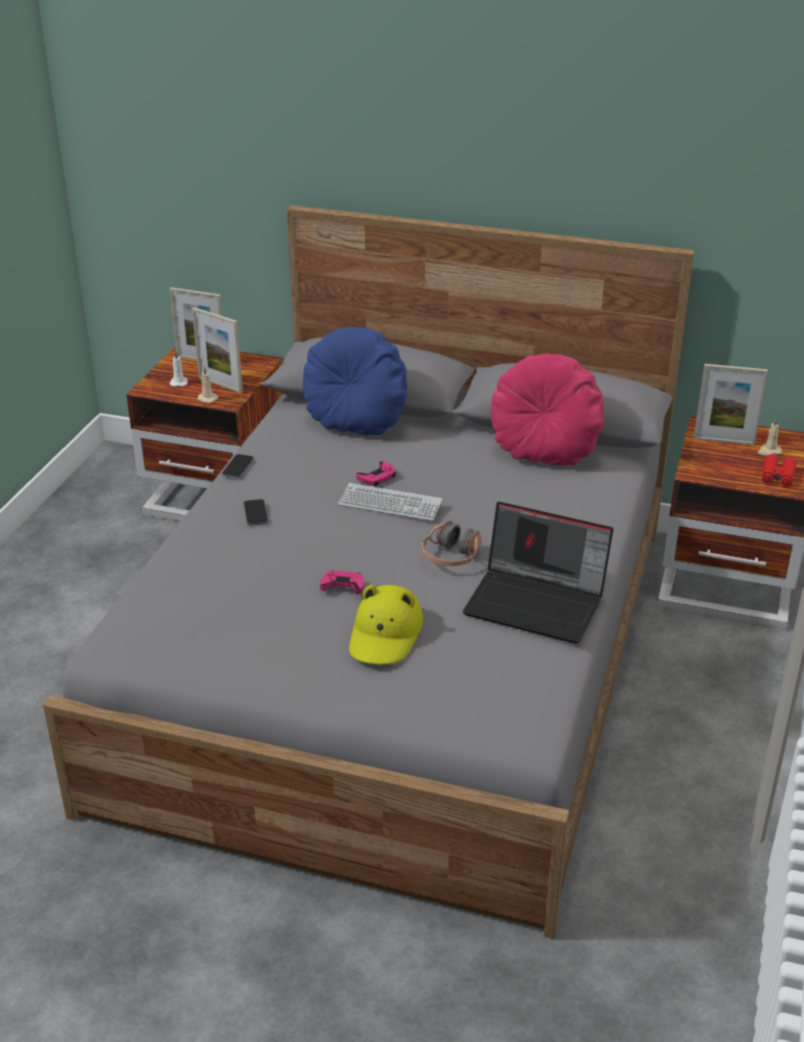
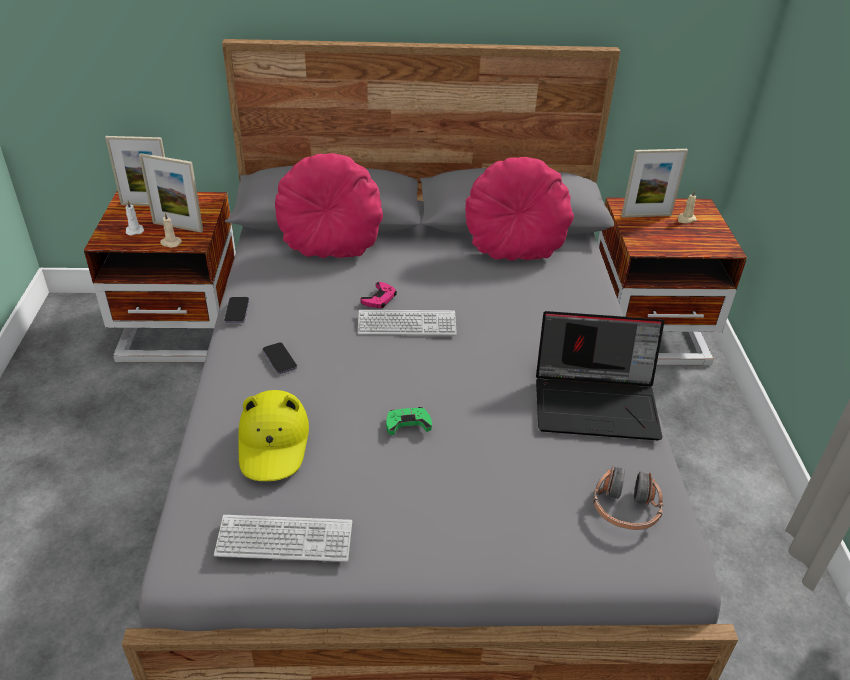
camera: 20 degrees left, 5 degrees up
(189, 648) = (284, 540): none -> keyboard
(343, 585) = (408, 423): pink game controller -> green game controller
(356, 425) = (331, 249): blue pillow -> pink pillow
(385, 635) = (478, 471): yellow hat -> yellow hat (273, 443)
(451, 557) = (492, 370): headphones -> headphones (625, 508)
(777, 476) = (706, 240): red binoculars -> none

